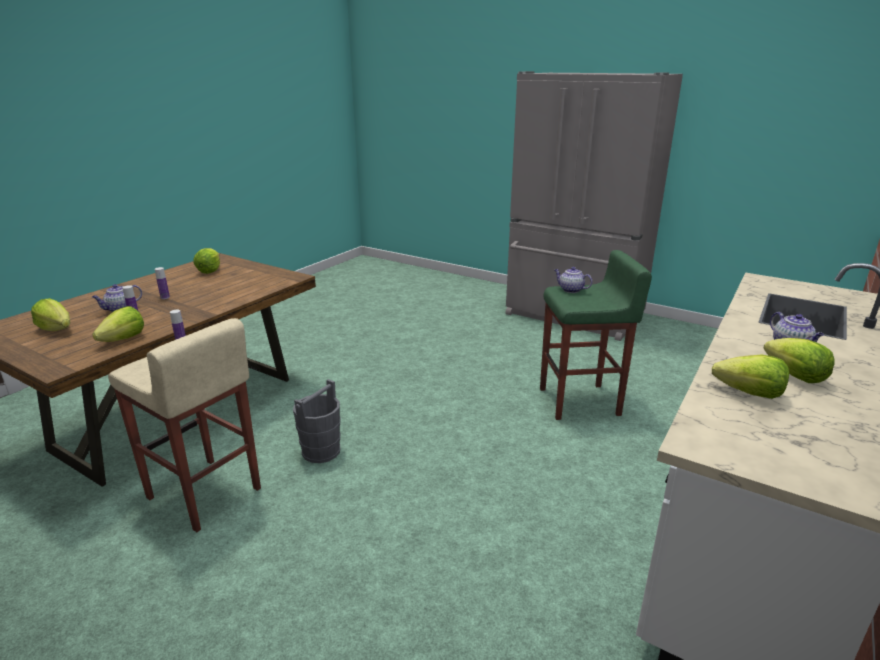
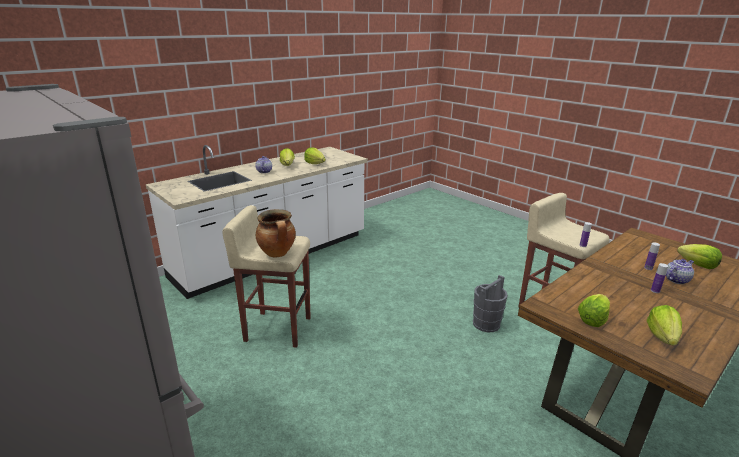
camera: 165 degrees left, 0 degrees up
(124, 339) = (627, 249): lettuce -> lettuce (593, 319)
(570, 290) = (278, 253): teapot -> cooking pot
(580, 402) = (277, 328): green stool -> beige stool

